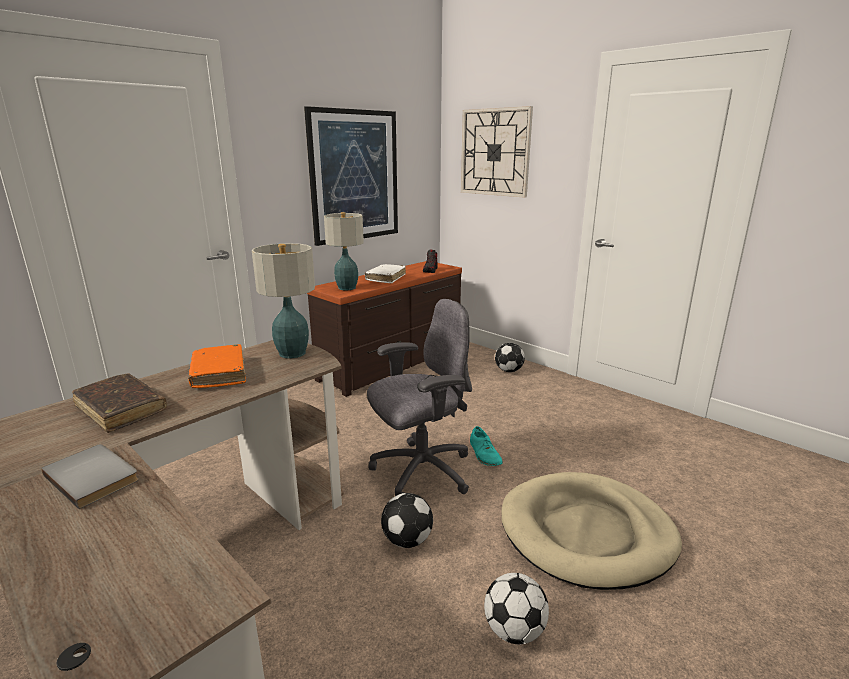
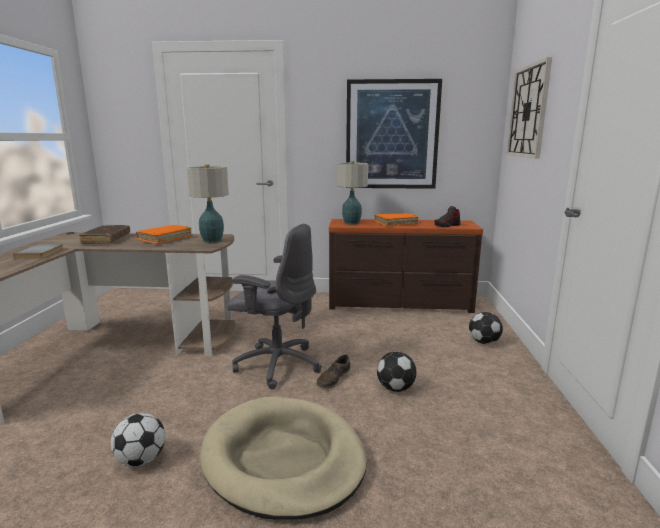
camera: 50 degrees right, 5 degrees down
(386, 278) = (396, 223): white book -> orange book
(408, 540) = (198, 389): football -> football (395, 388)
(485, 454) = (333, 378): turquoise shoe -> brown shoe

